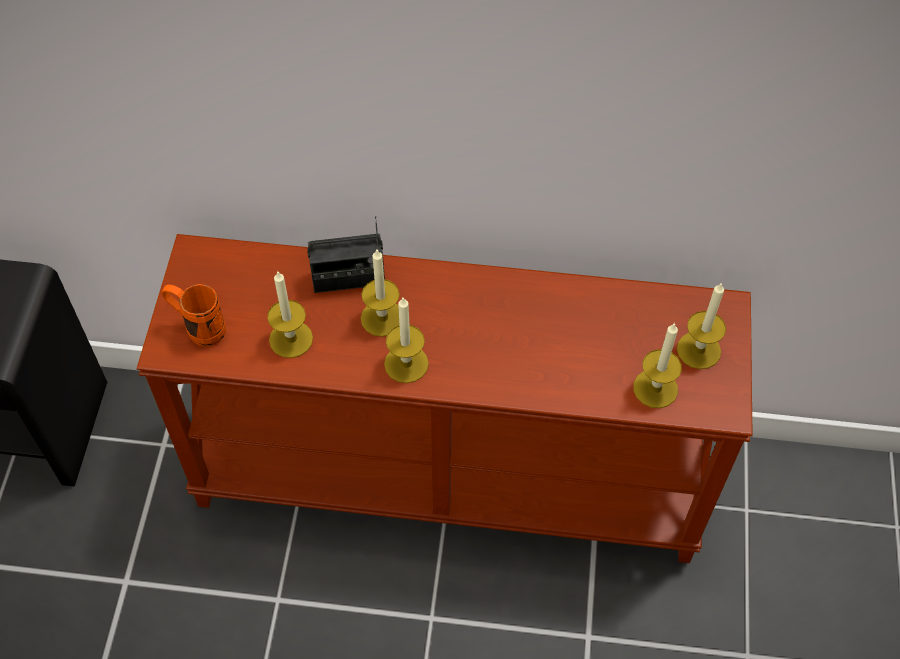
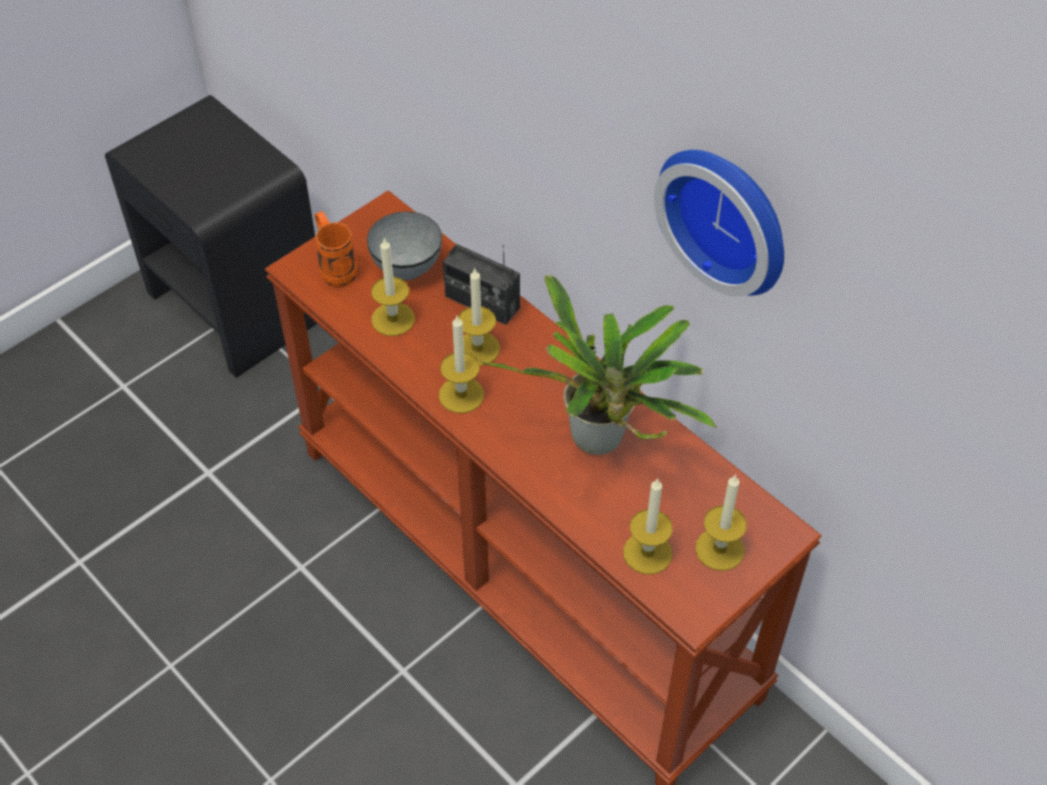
camera: 40 degrees right, 5 degrees down
(259, 288) = (407, 267): none -> grey bowl
(545, 329) = (601, 444): none -> potted plant
(624, 78) = (729, 216): none -> wall clock

